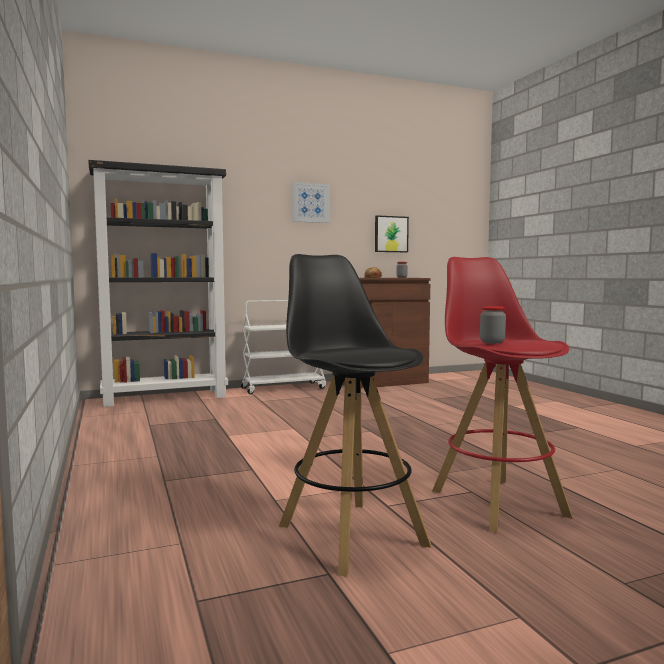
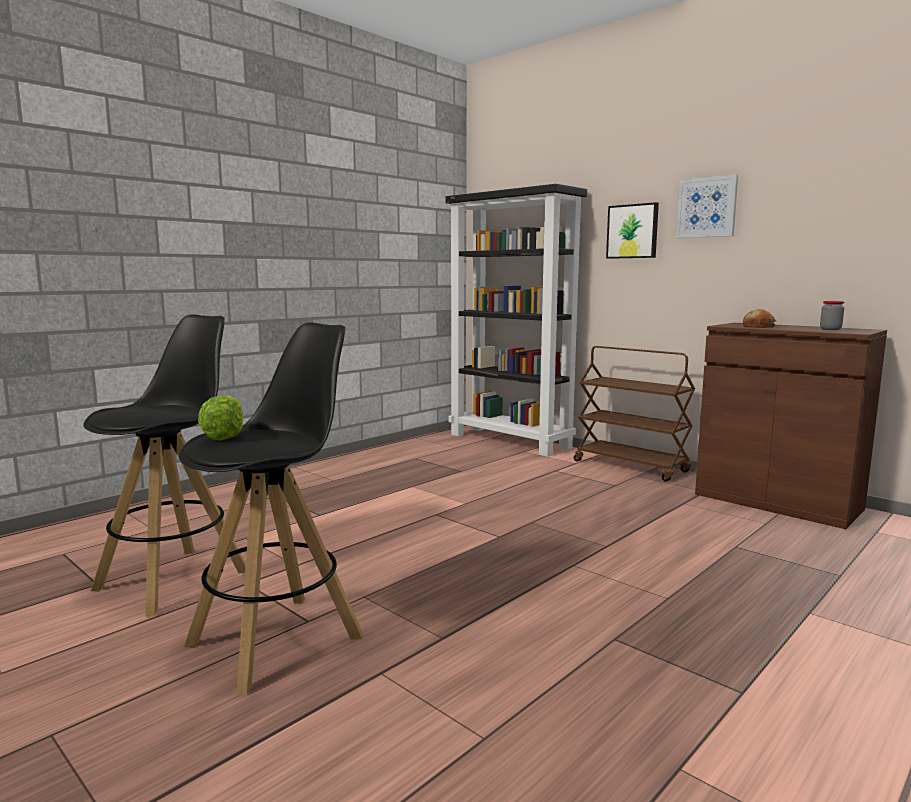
camera: 65 degrees right, 5 degrees up
(284, 388) = (631, 466): white cart -> brown cart
(390, 234) = (856, 248): picture -> picture (633, 231)
(492, 342) = (225, 435): jar -> lettuce
(497, 502) = (277, 640): red stool -> black stool

